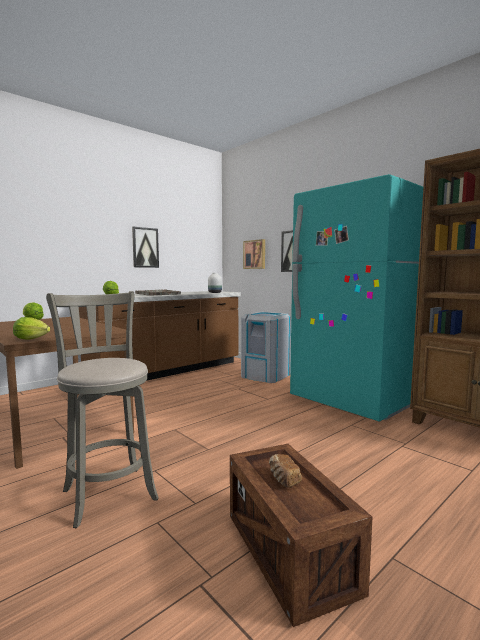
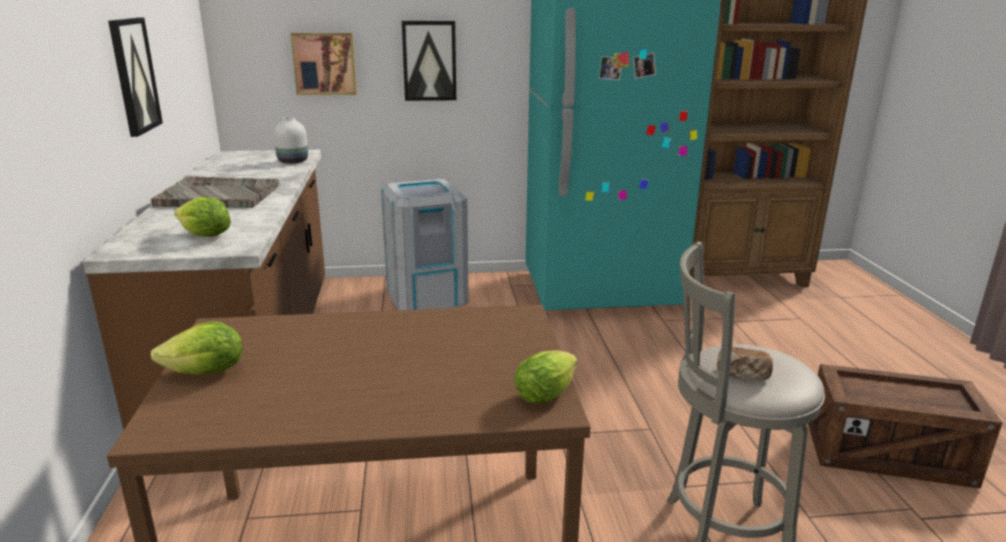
camera: 55 degrees left, 15 degrees up
(283, 479) = (893, 393): bread -> bread (742, 375)

